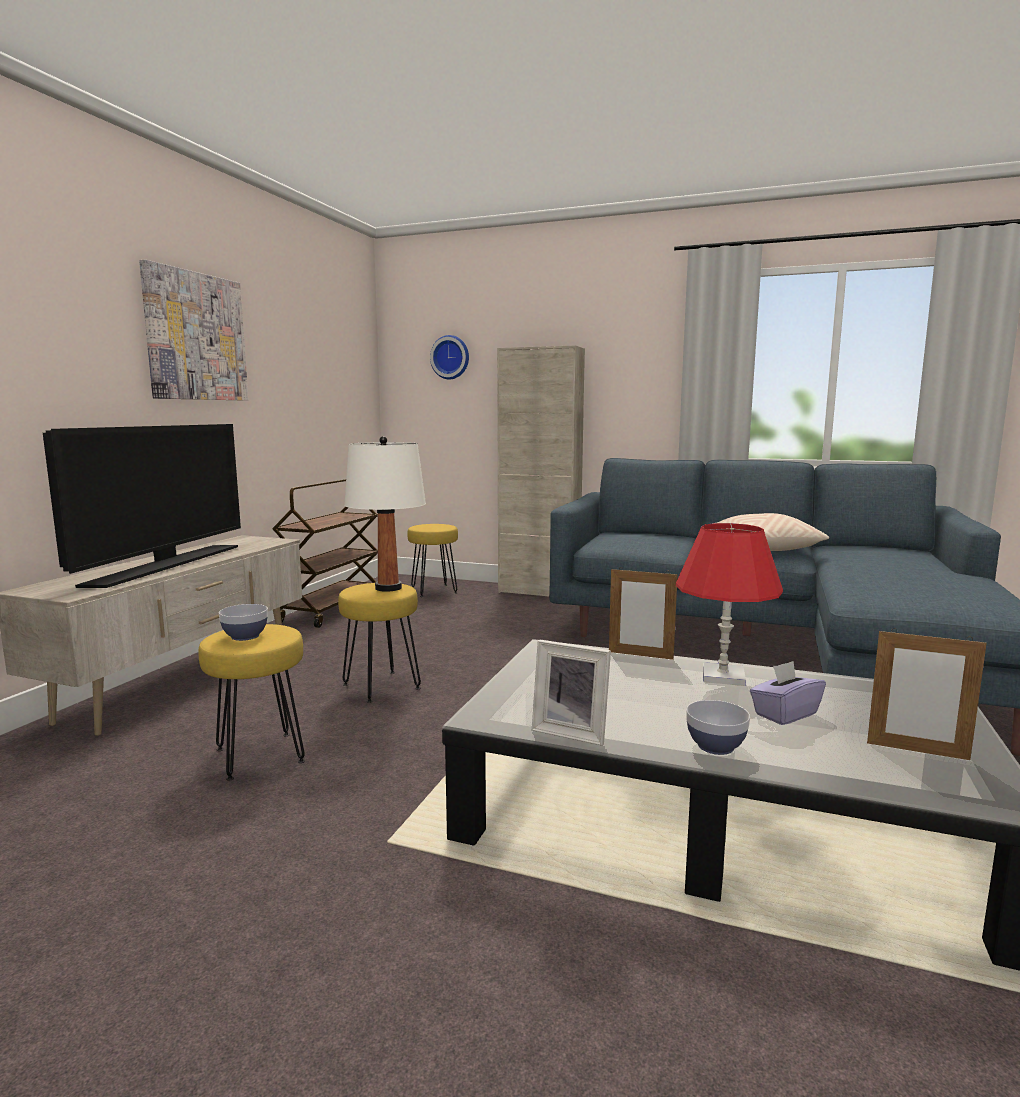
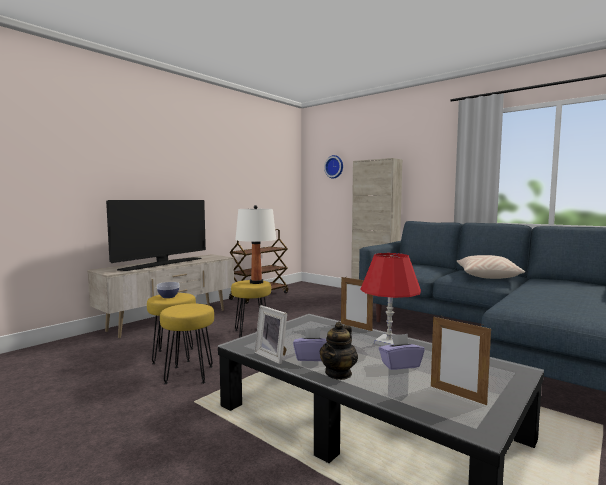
camera: 20 degrees right, 5 degrees down
(196, 337) = (194, 160): picture -> none
(434, 590) = (318, 291): yellow stool -> yellow stool (190, 374)
(639, 723) = (312, 357): none -> purple tissue box
(715, 746) = (338, 373): bowl -> teapot

